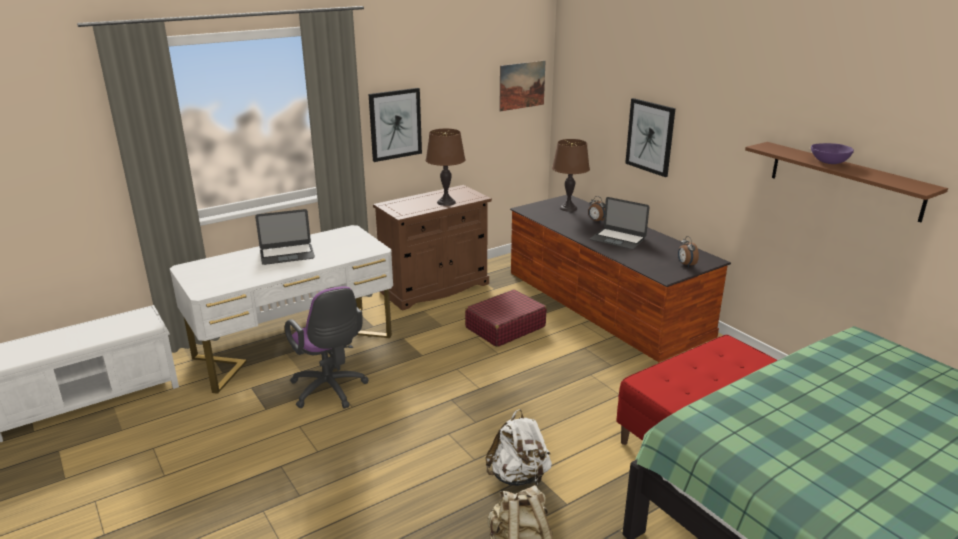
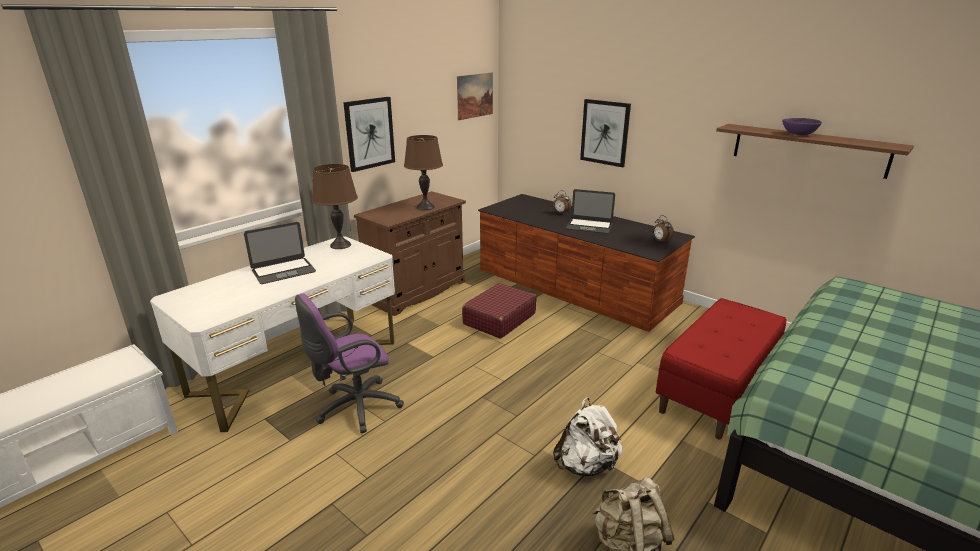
camera: 15 degrees left, 0 degrees up
(330, 391) = (354, 408): purple office chair -> purple office chair turned 105 degrees clockwise
(568, 208) = (529, 205): brown table lamp -> brown table lamp (340, 245)

